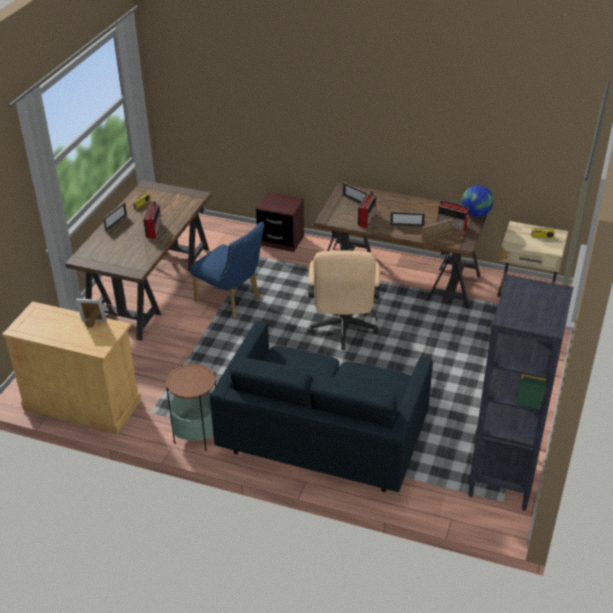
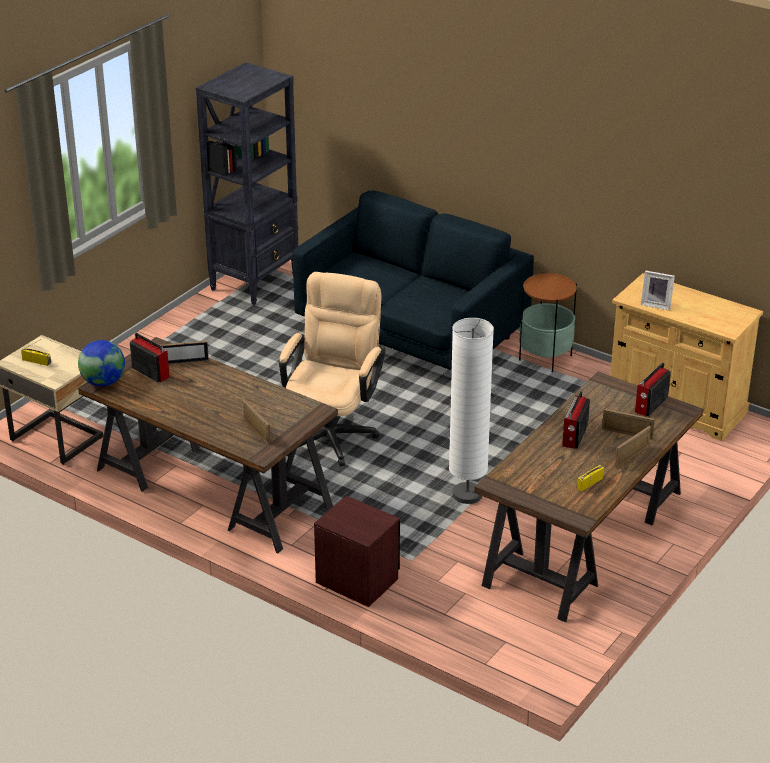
camera: 165 degrees left, 5 degrees down
(232, 301) = (467, 495): blue chair -> white floor lamp
(367, 219) = (259, 401): radio -> radio (650, 405)
(406, 225) = (211, 382): picture frame -> picture frame (627, 434)

